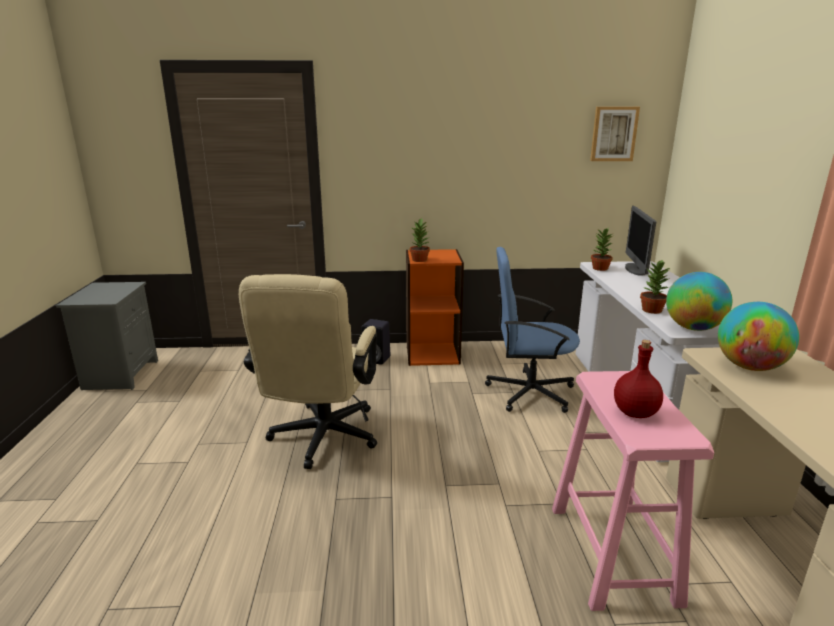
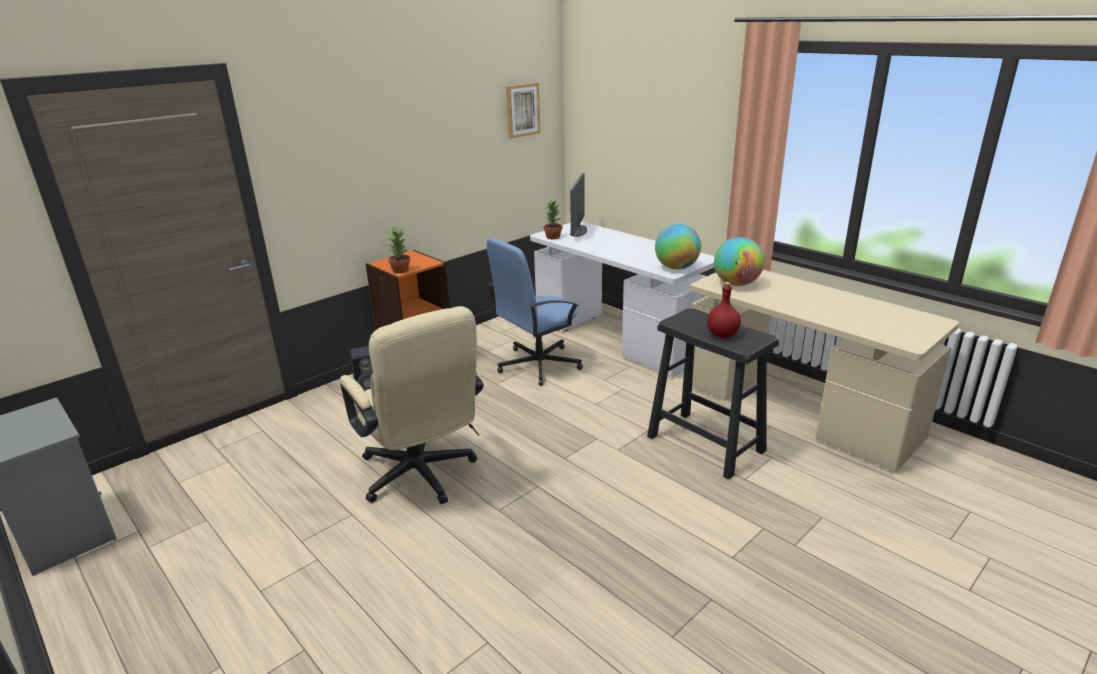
camera: 40 degrees left, 5 degrees up
(612, 552) = (705, 443): pink stool -> black stool
(635, 269) = (578, 231): monitor -> monitor turned 45 degrees clockwise
(651, 310) = (636, 262): potted plant -> none

